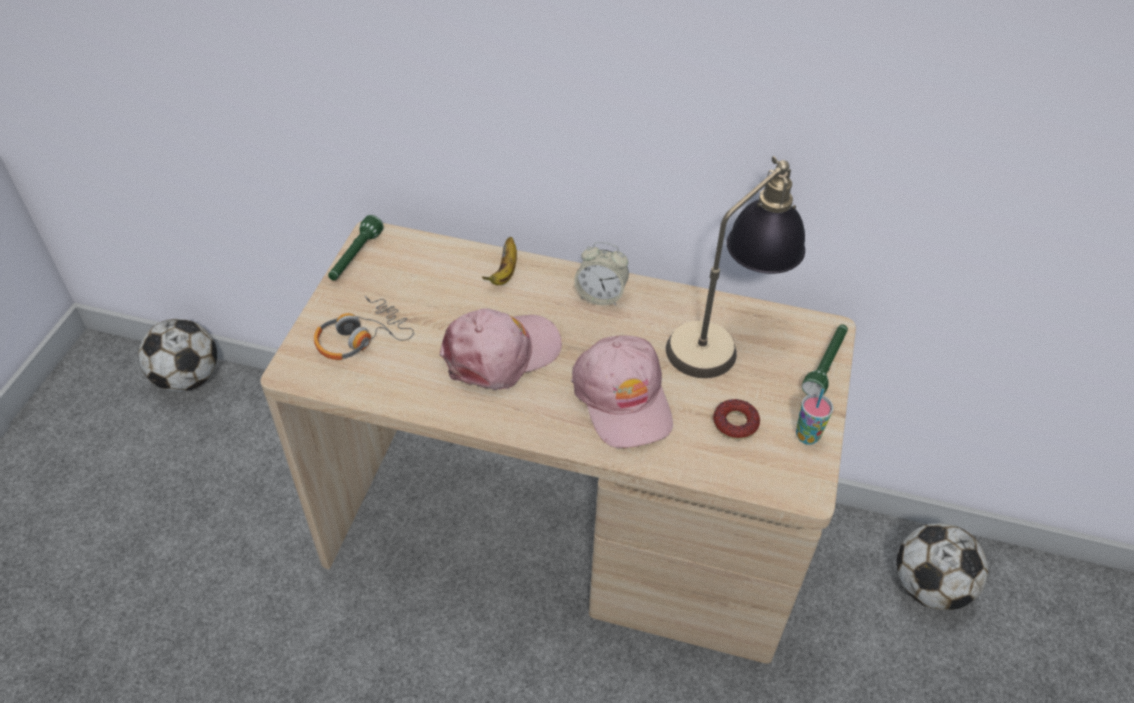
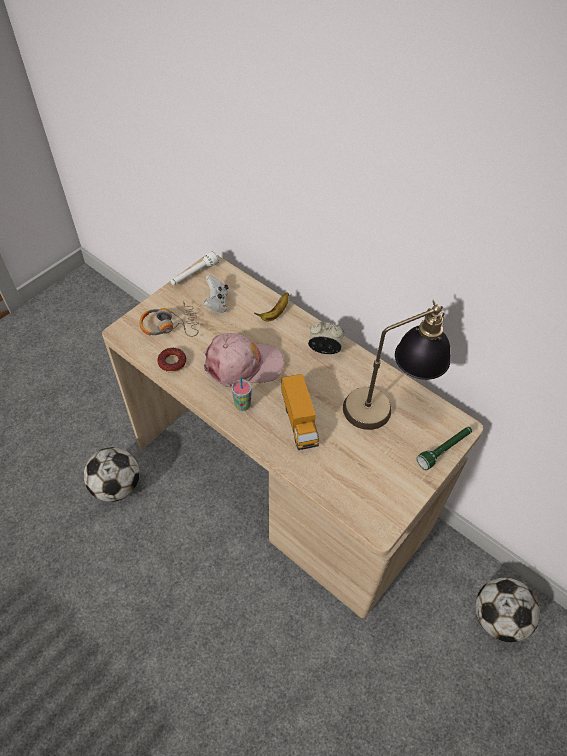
camera: 25 degrees right, 5 degrees up
(188, 378) = (122, 310): football -> football (117, 486)
(355, 257) = (194, 274): green flashlight -> white flashlight
(413, 284) = (217, 303): none -> white game controller
(600, 296) = (324, 349): alarm clock -> alarm clock turned 150 degrees clockwise
(623, 399) = (299, 421): pink cap -> toy truck
(735, 423) = (360, 465): donut -> donut (172, 362)
(807, 436) = (402, 492): cup -> cup (242, 405)

